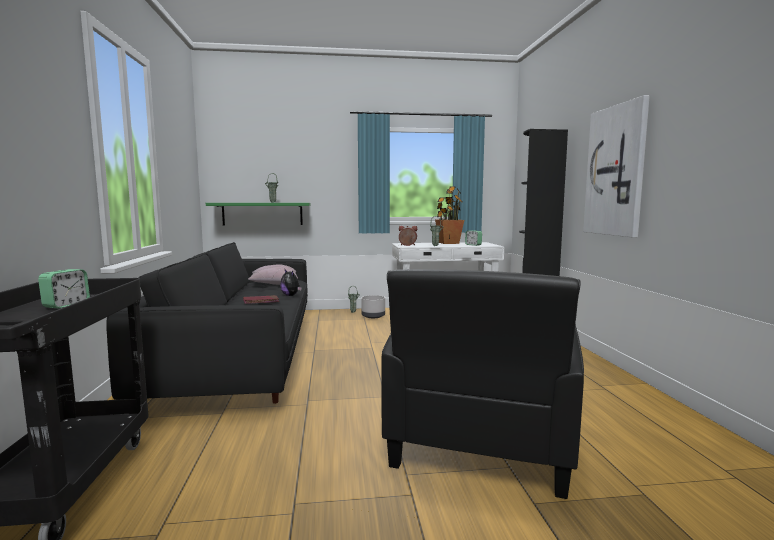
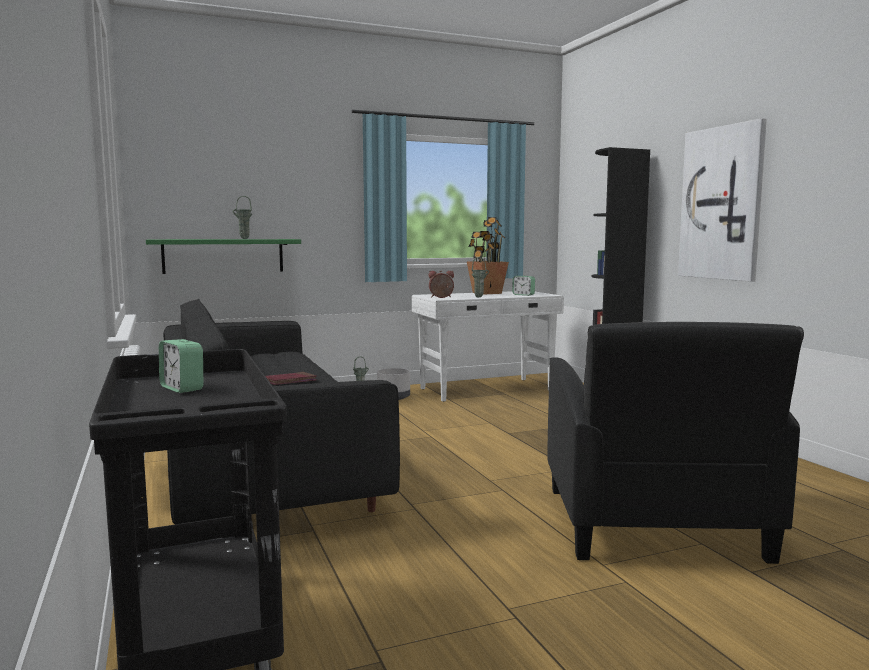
camera: 15 degrees left, 0 degrees up
(66, 305) = (182, 388): alarm clock -> alarm clock turned 135 degrees clockwise
(274, 284) = (265, 358): purple pillow -> none
(291, 295) = (318, 371): plush toy -> none

